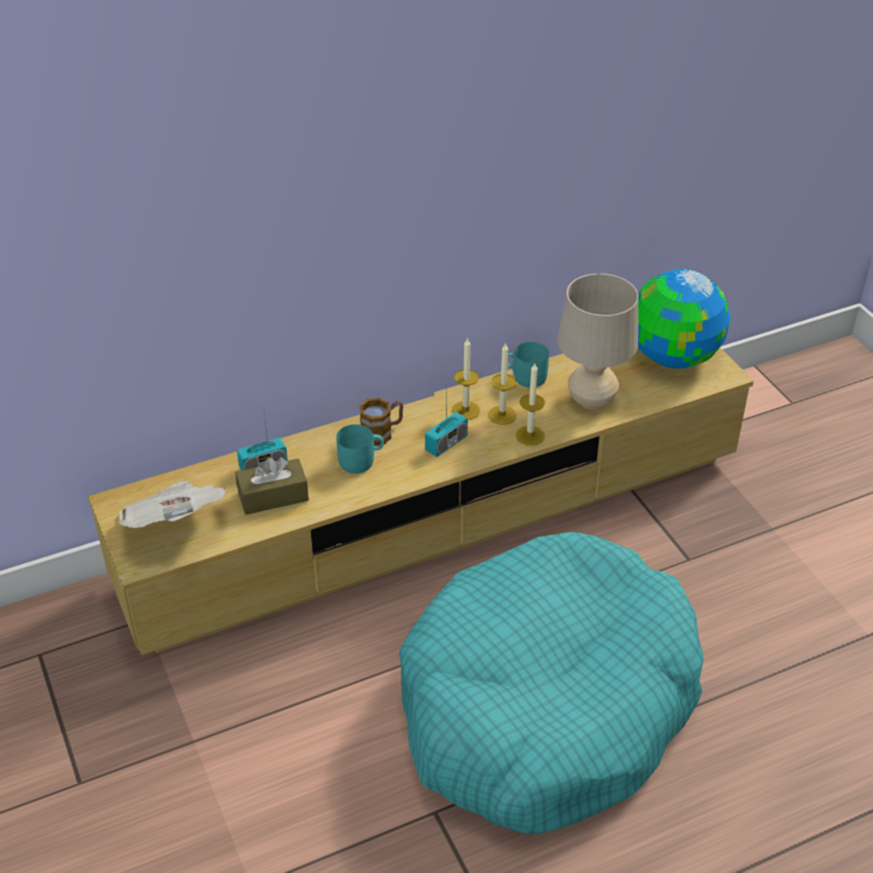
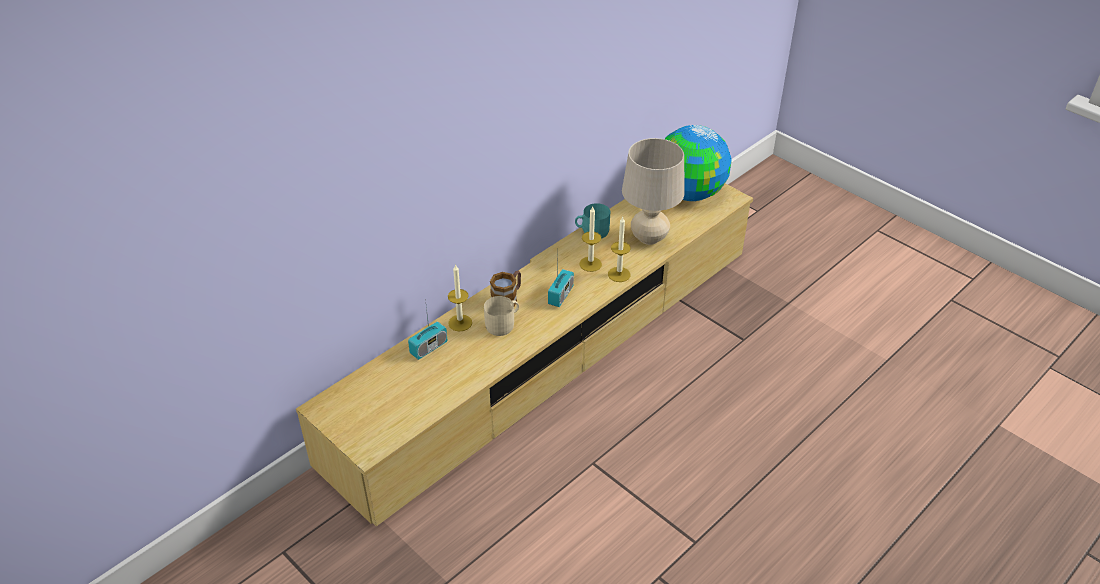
camera: 20 degrees left, 0 degrees up
(175, 523) = (382, 411): newspaper -> none
(273, 496) = (449, 369): brown tissue box -> none
(361, 461) = (503, 324): turquoise mug -> beige mug
(465, 410) = (561, 267): candle -> candle (460, 323)
(546, 704) = (698, 472): turquoise dog bed -> none

